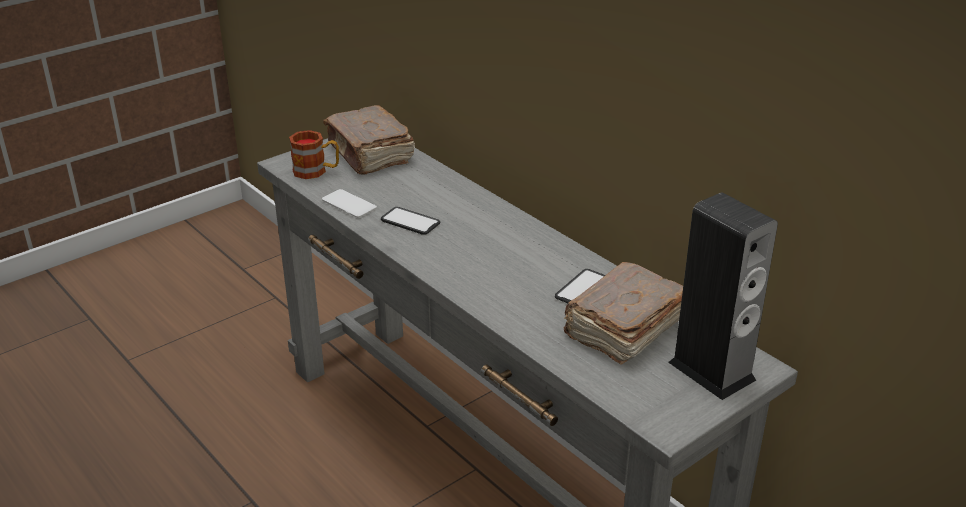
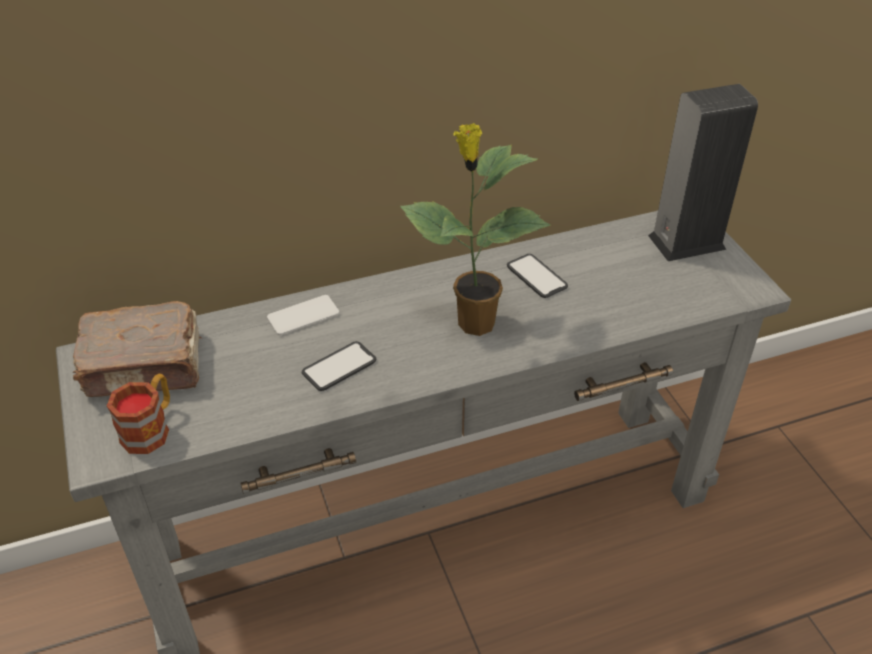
camera: 70 degrees left, 10 degrees up
(349, 204) = (263, 412): phone -> phone (303, 316)
(496, 269) = (473, 324): none -> potted plant
(623, 329) = (611, 271): brown book -> none

